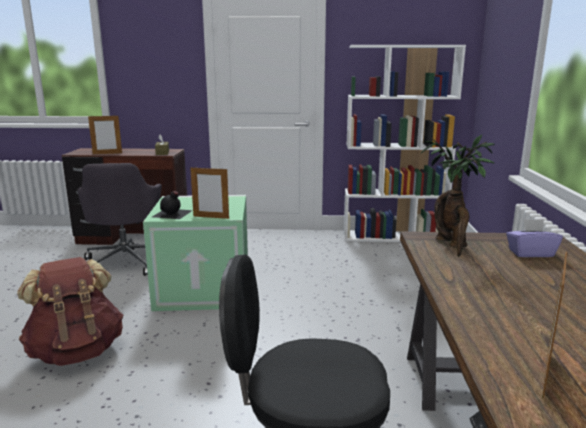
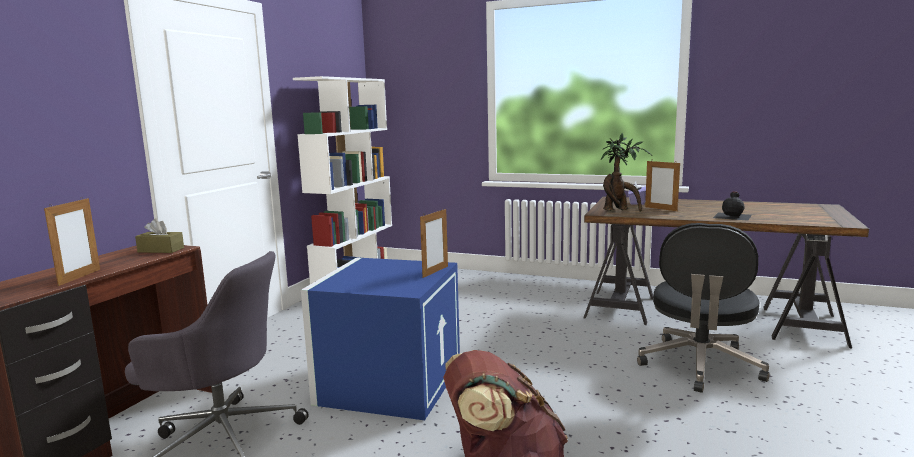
camera: 70 degrees left, 5 degrees down
(172, 213) = (401, 285): black bottle -> black bottle (733, 216)
(205, 288) = (389, 383): green storage box -> blue storage box
(546, 374) = (785, 217): picture frame -> picture frame (661, 209)

